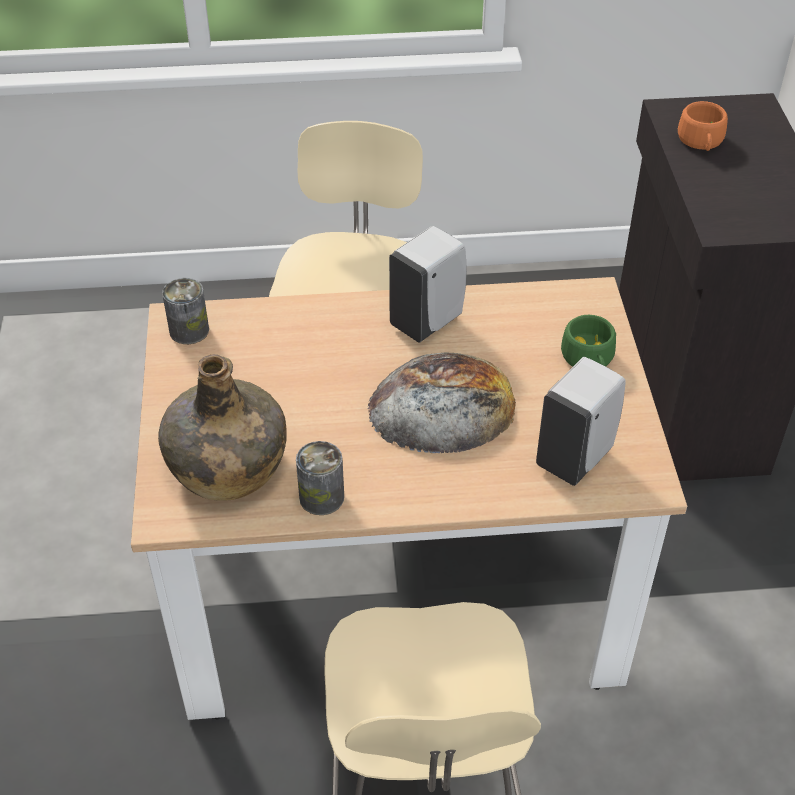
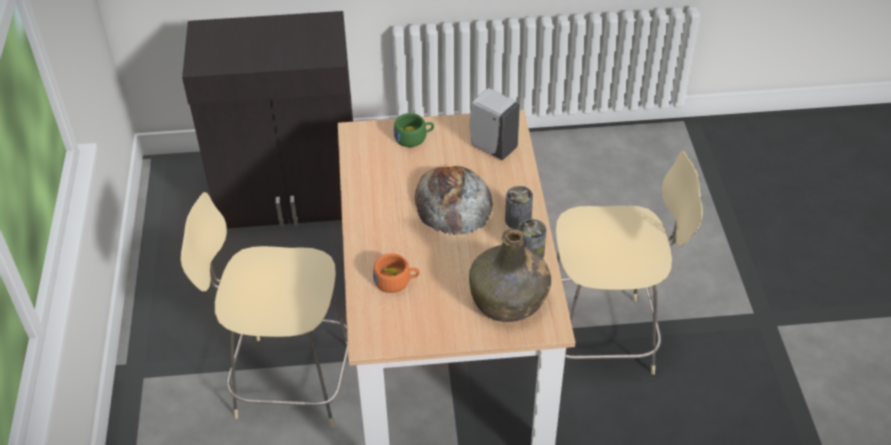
camera: 90 degrees left, 0 degrees up
(189, 330) = (380, 332): can -> can (518, 220)
(428, 320) = (375, 207): white soap dispenser -> none
(701, 142) = (238, 56): orange cup -> orange cup (396, 281)

